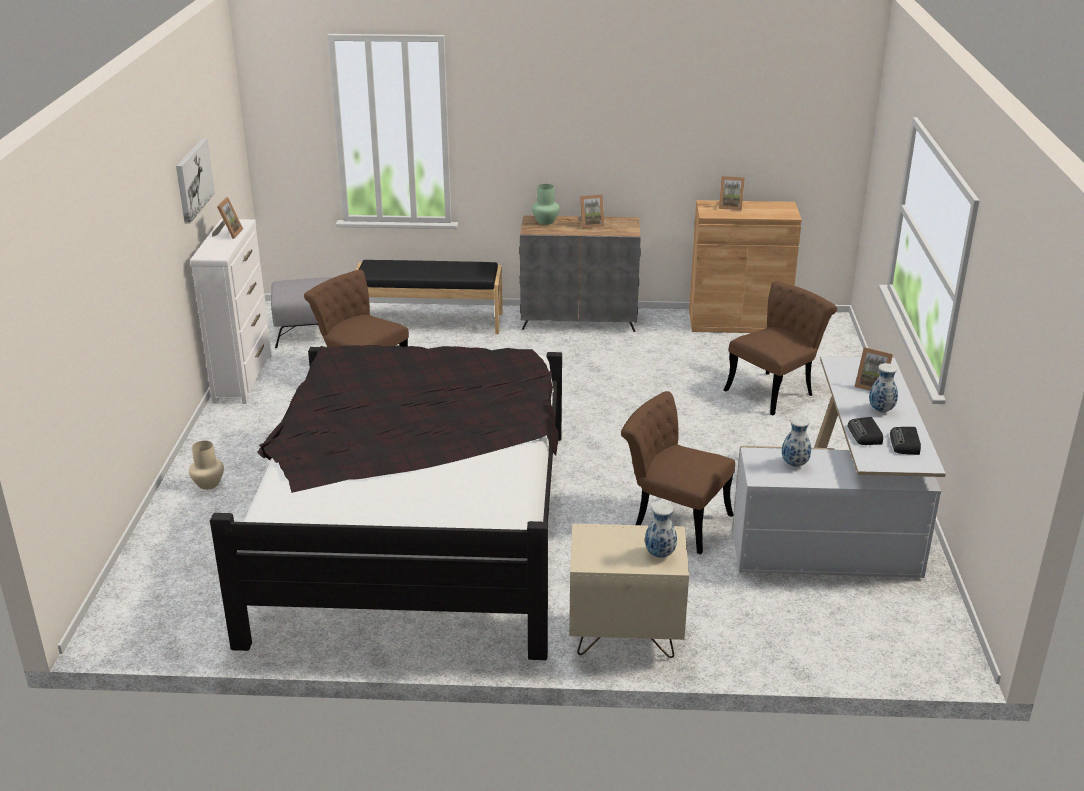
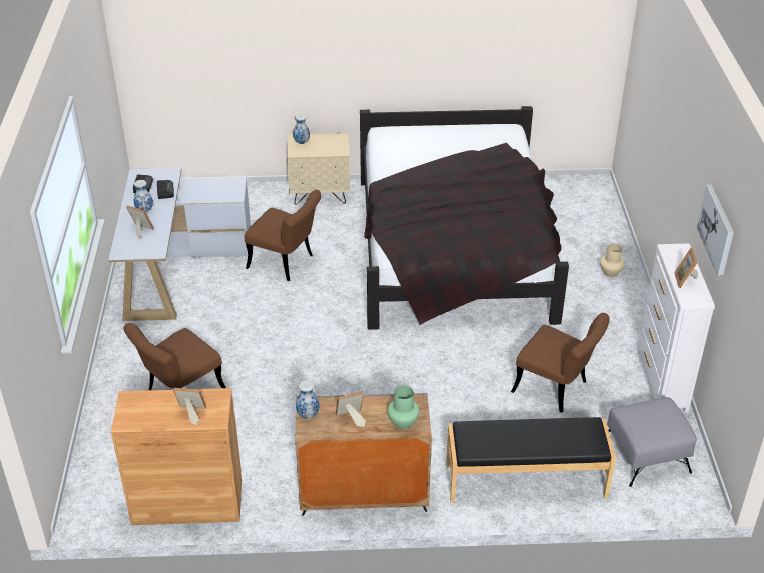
camera: 175 degrees right, 10 degrees up
(795, 464) = (213, 191): vase -> vase (307, 415)

